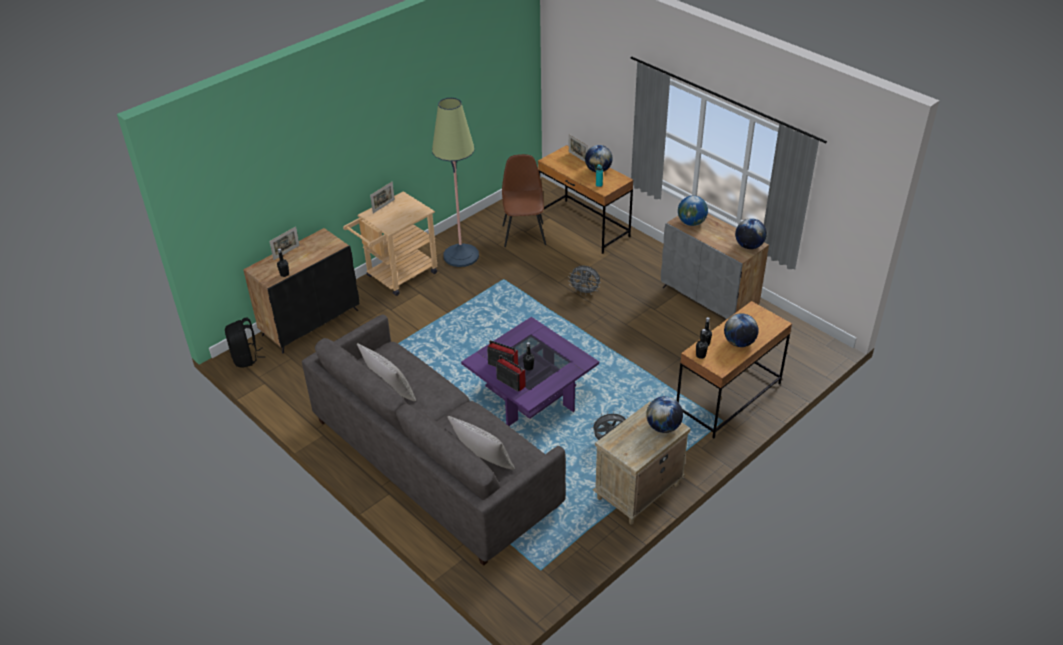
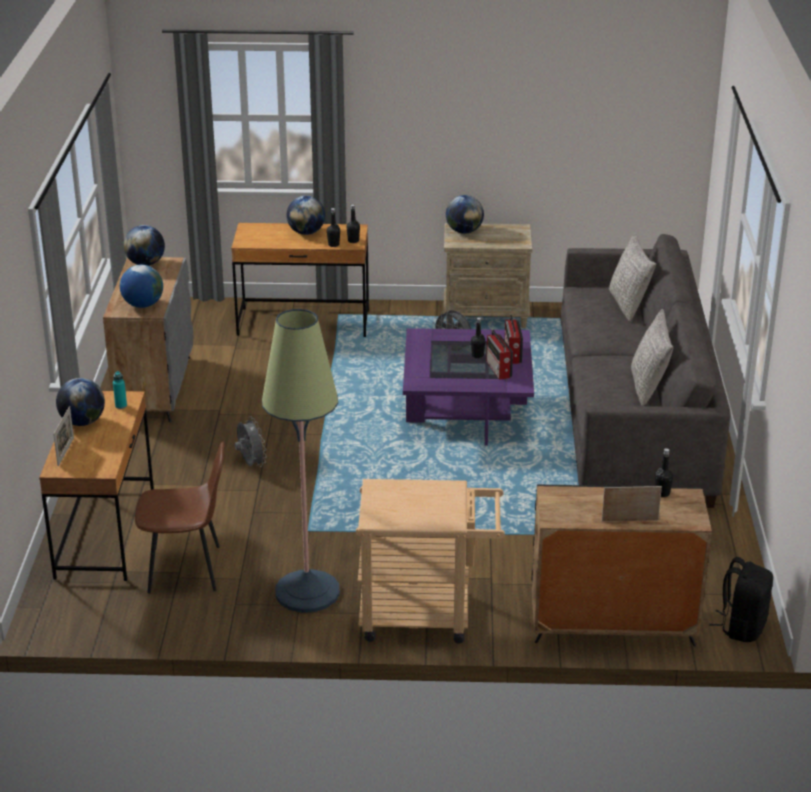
camera: 135 degrees left, 10 degrees down
(383, 206) = (417, 521): picture frame -> none
(524, 234) = (187, 569): brown chair -> brown chair turned 135 degrees counterclockwise

